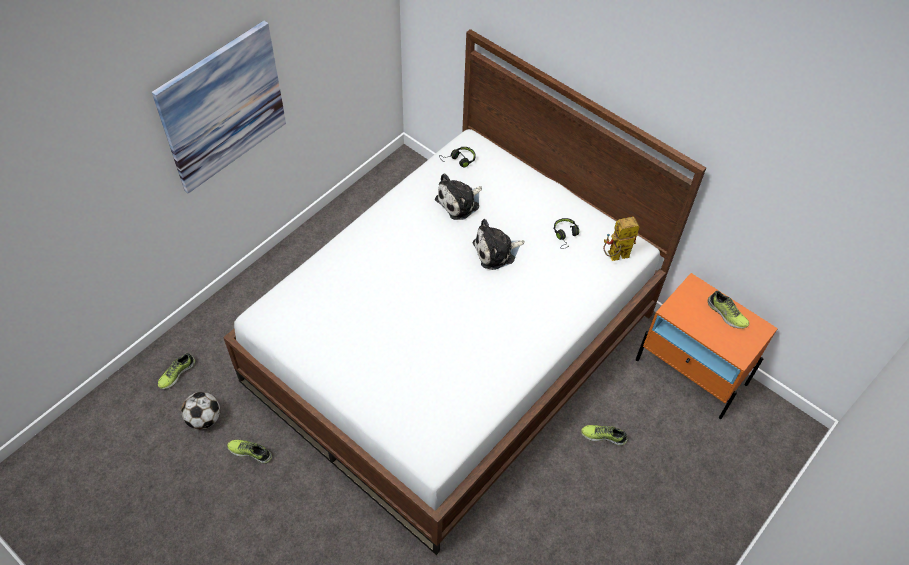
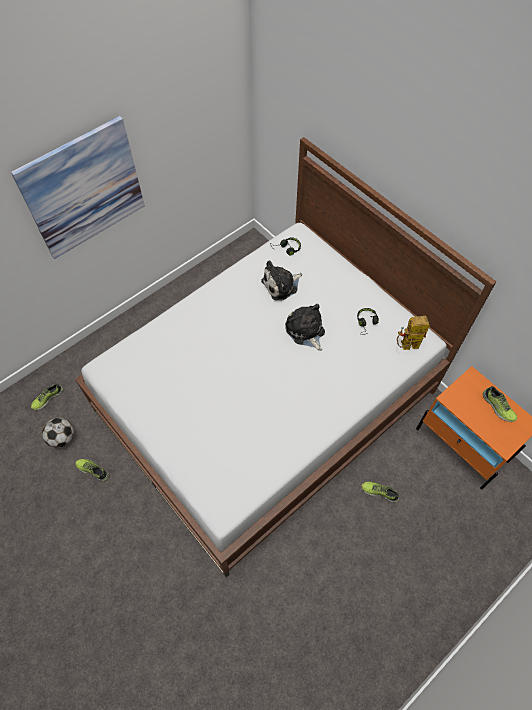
camera: 10 degrees right, 5 degrees up
(496, 251) = (305, 331): plush toy -> plush toy turned 75 degrees clockwise

